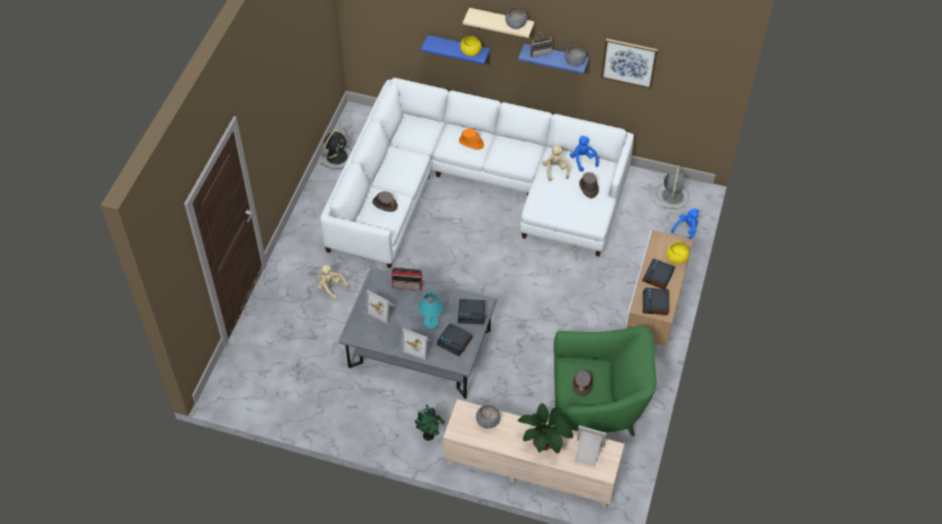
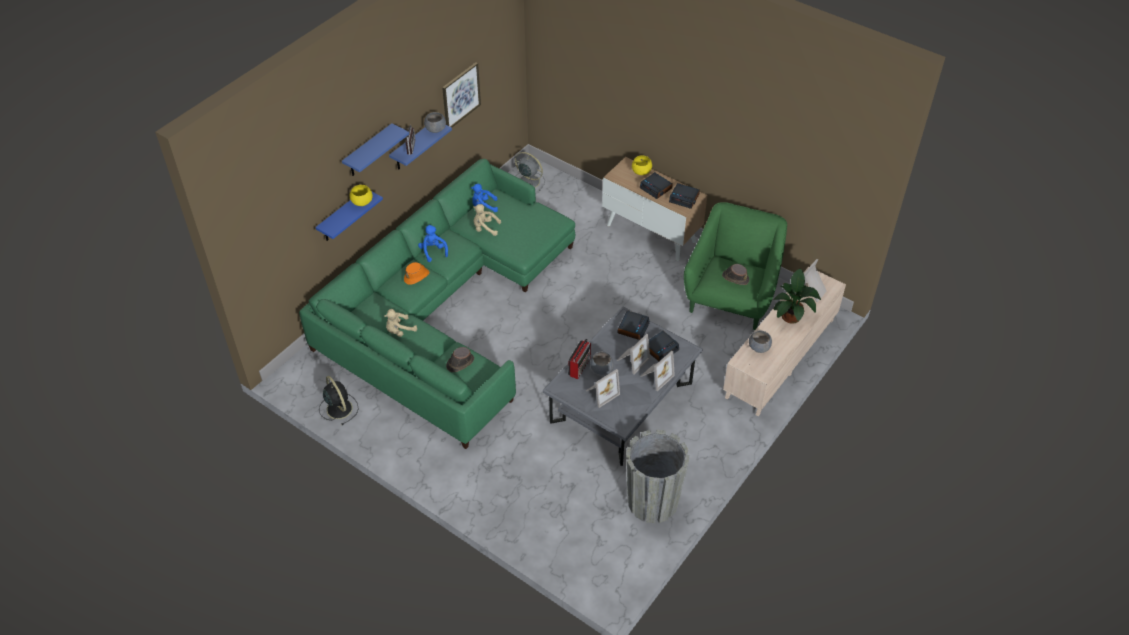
camera: 70 degrees left, 5 degrees down
(317, 401) = (652, 501): none -> grey planter
(331, 288) = (515, 456): beige plush toy -> beige plush toy (399, 331)
(429, 436) = (723, 421): potted plant -> none
(431, 323) = (631, 360): turquoise table lamp -> picture frame
(474, 188) = (445, 310): white sofa -> green sofa
(501, 23) = (368, 151): beige shelf -> blue shelf
(515, 25) = (388, 136): grey bowl -> grey bowl (601, 369)
(588, 188) = (519, 212): brown hat -> none
(686, 230) = (571, 185): blue plush toy -> blue plush toy (433, 251)

